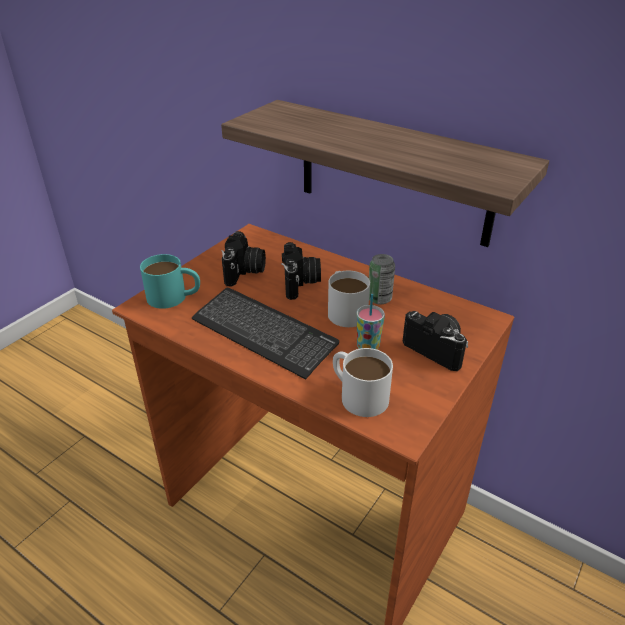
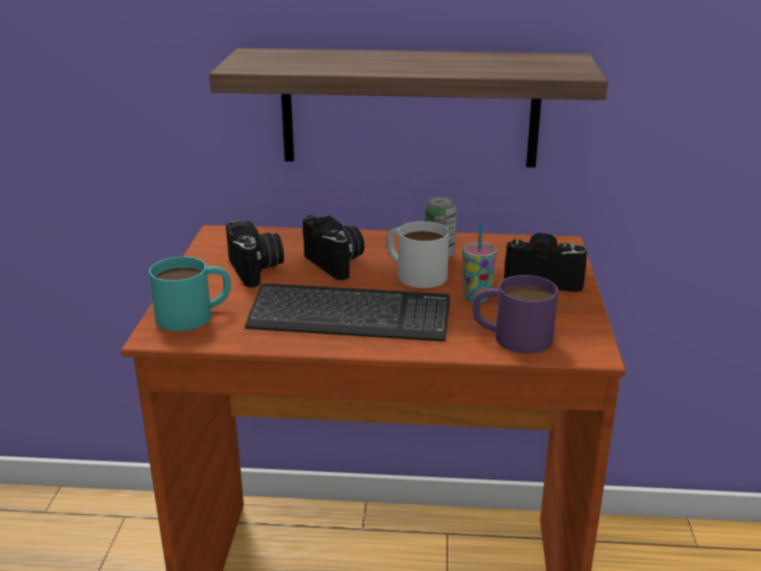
camera: 30 degrees left, 10 degrees down
(357, 394) = (511, 336): white mug -> purple mug

